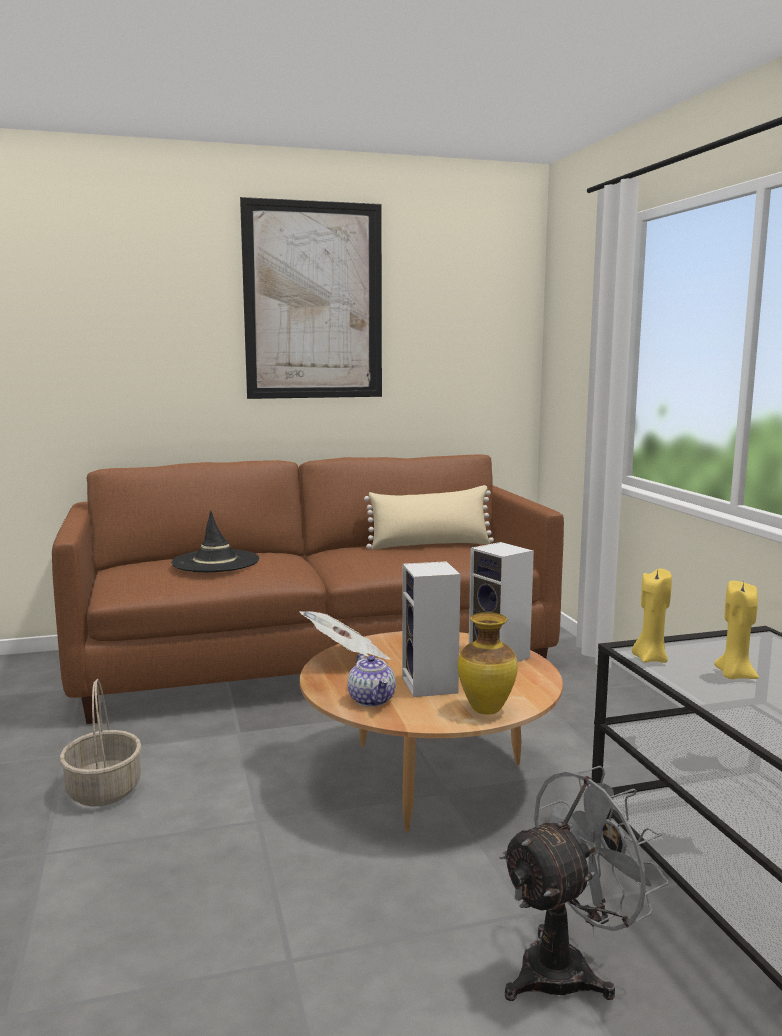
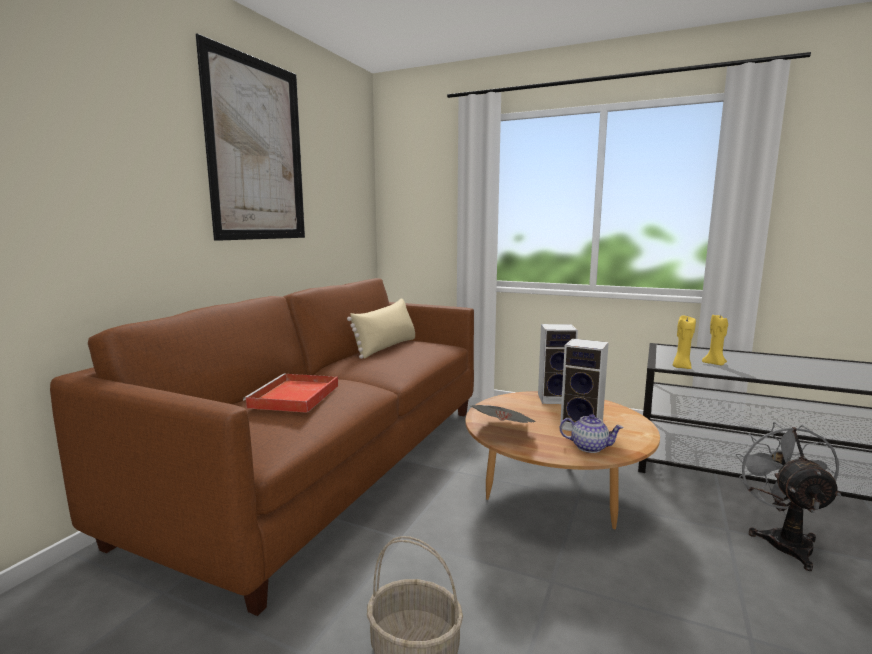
camera: 50 degrees left, 0 degrees up
(215, 562) = (294, 397): black hat -> red tray
(487, 710) = (635, 426): vase -> none

